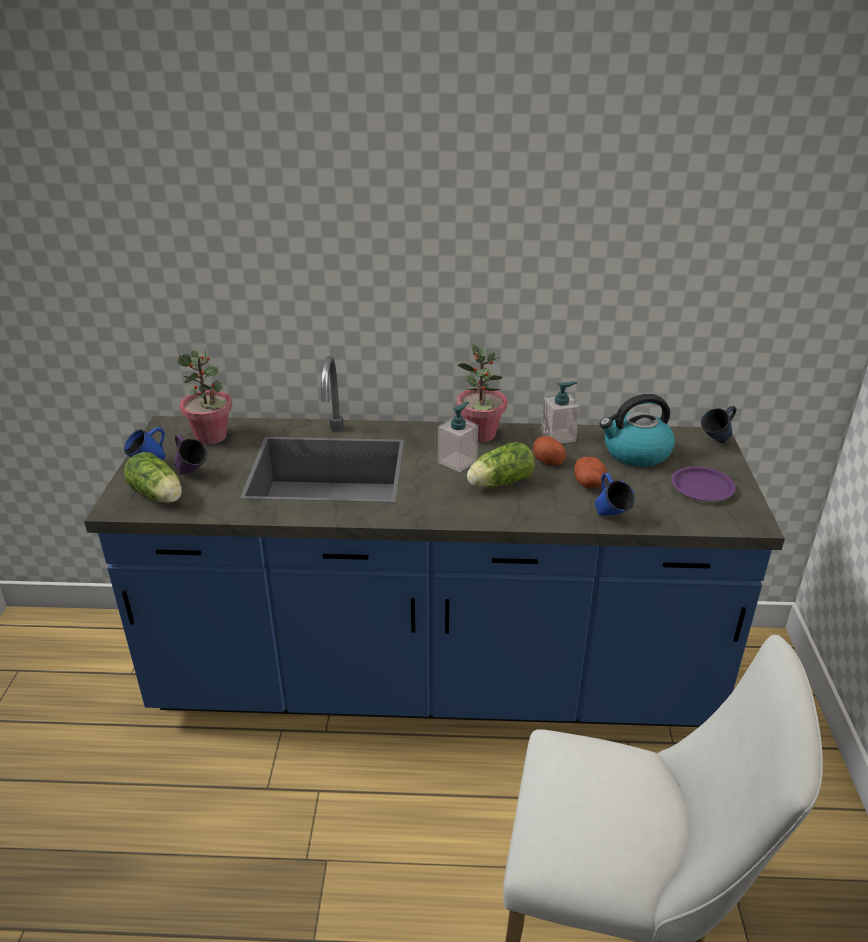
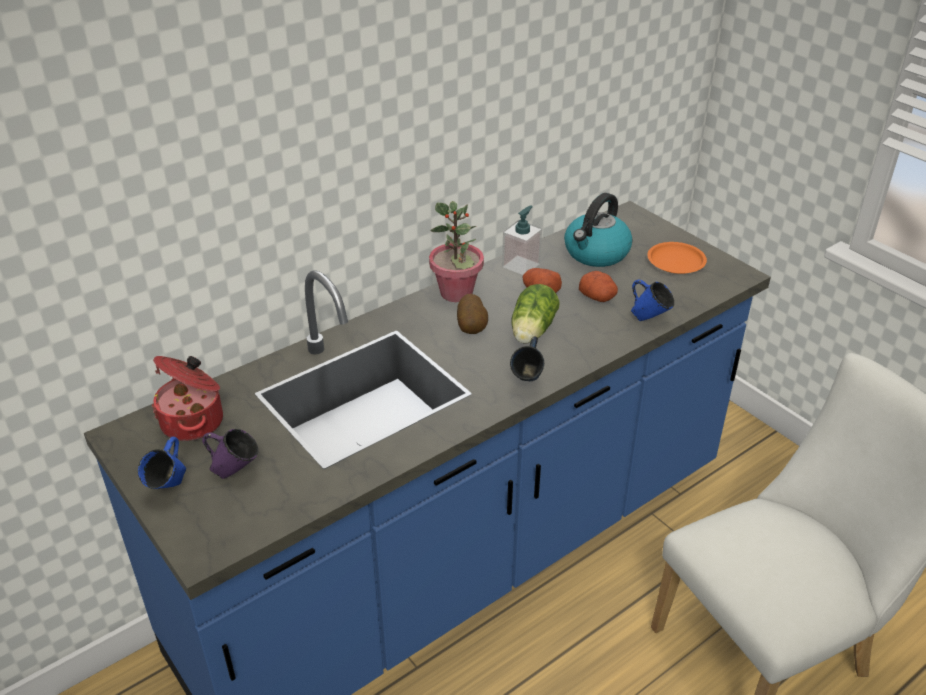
camera: 40 degrees left, 5 degrees up
(159, 496) = (234, 514): lettuce -> none
(211, 436) = (194, 421): potted plant -> cooking pot
(457, 461) = (472, 328): soap dispenser -> potato
(702, 488) = (676, 262): purple plate -> orange plate
(715, 443) = (638, 218): blue mug -> blue mug (527, 383)

